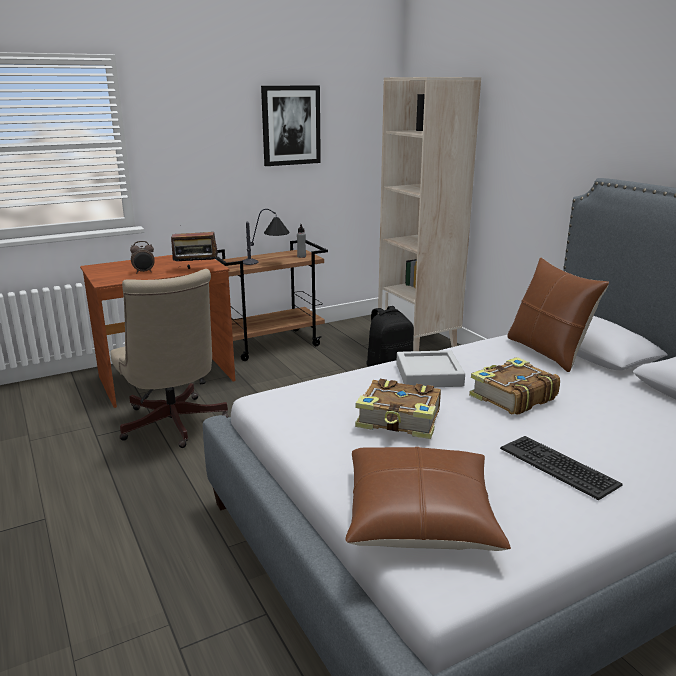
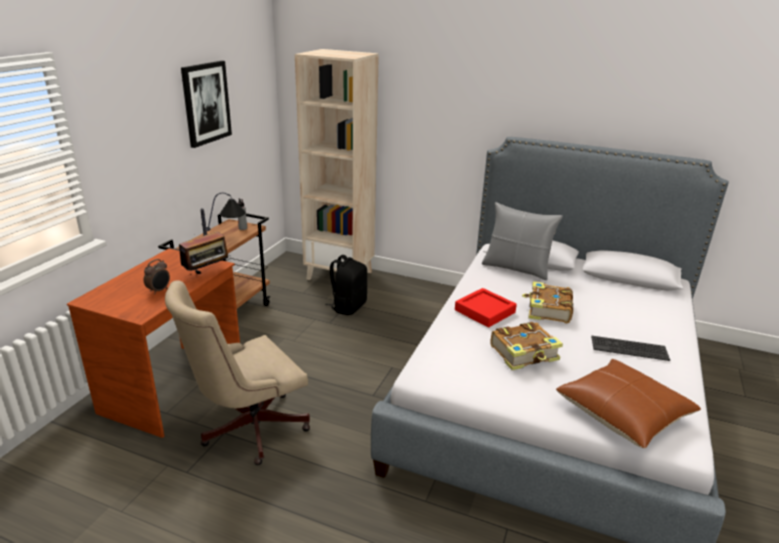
camera: 40 degrees left, 5 degrees up
(173, 426) = (247, 429): beige office chair -> beige office chair turned 120 degrees clockwise
(429, 375) = (484, 311): grey tray -> red tray
(547, 352) = (516, 268): brown pillow -> grey pillow

